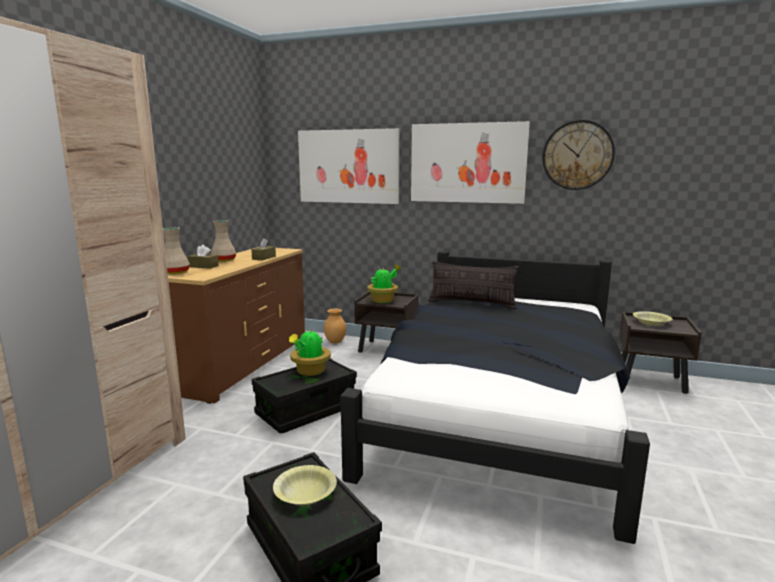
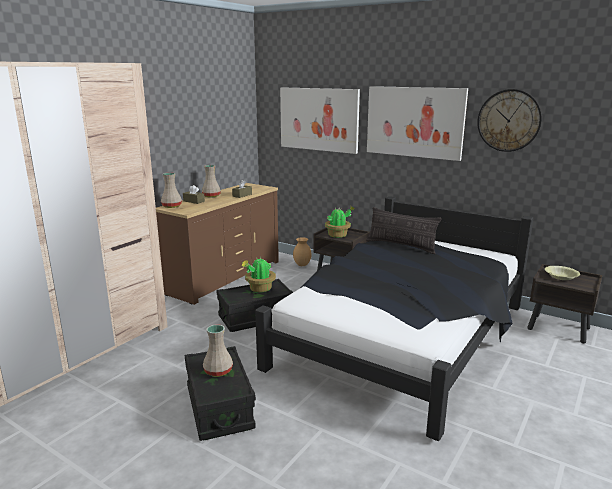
camera: 15 degrees right, 5 degrees up
(305, 493) = (218, 371): yellow bowl -> beige vase

